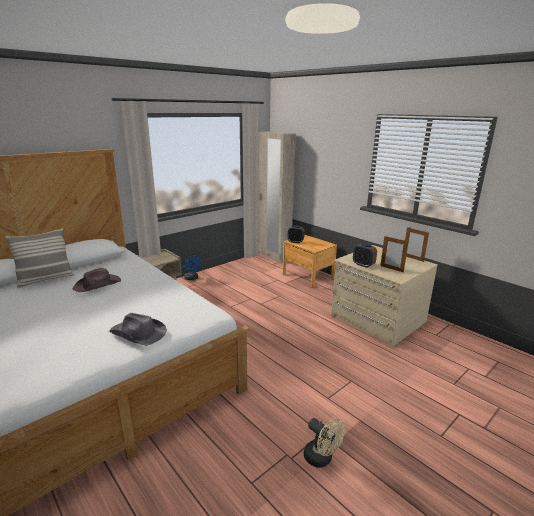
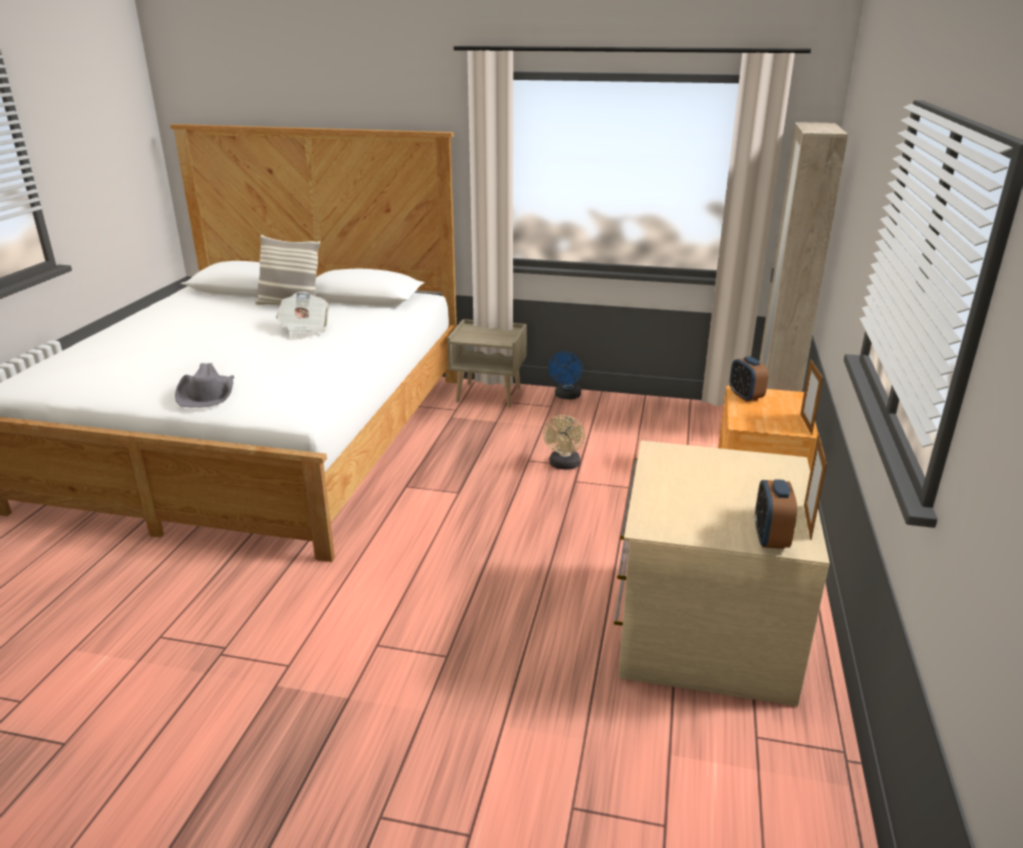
camera: 55 degrees right, 5 degrees up
(98, 285) = (304, 330): brown hat -> newspaper
(321, 459) = (235, 683): beige fan -> beige fan (564, 465)
(363, 265) = (661, 474): alarm clock -> alarm clock (770, 538)
(391, 269) = (691, 509): picture frame -> picture frame (806, 424)

